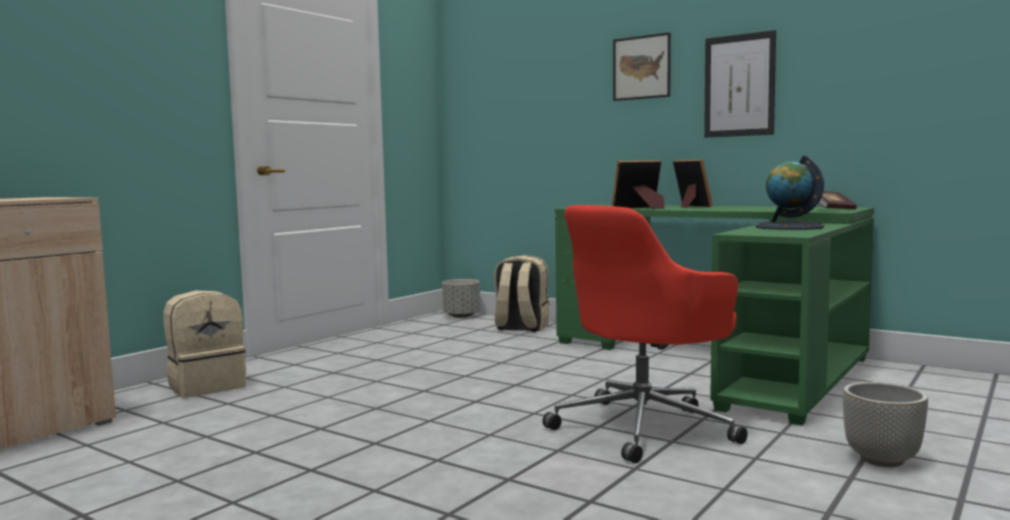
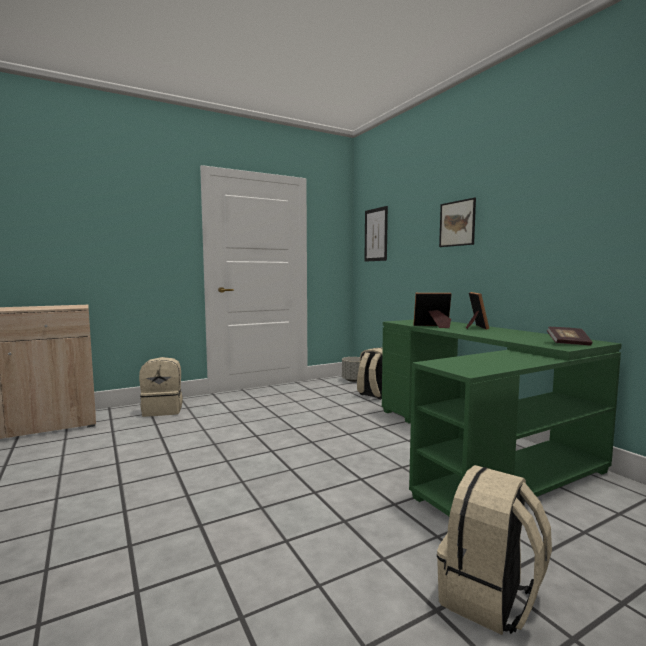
camera: 25 degrees right, 0 degrees up
(645, 427) = (342, 501): red office chair -> none
(739, 85) = (520, 236): picture -> picture (376, 234)
(789, 227) = (499, 359): globe -> none
(882, 460) = (490, 598): grey planter -> beige backpack

